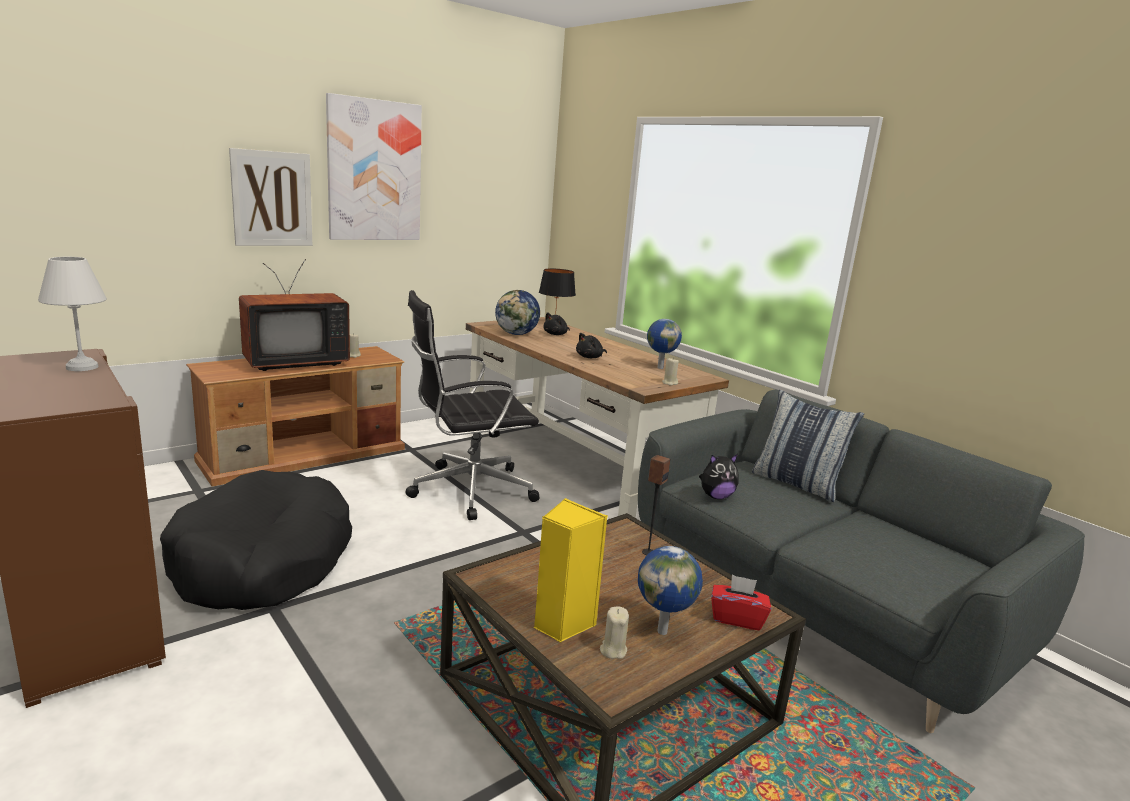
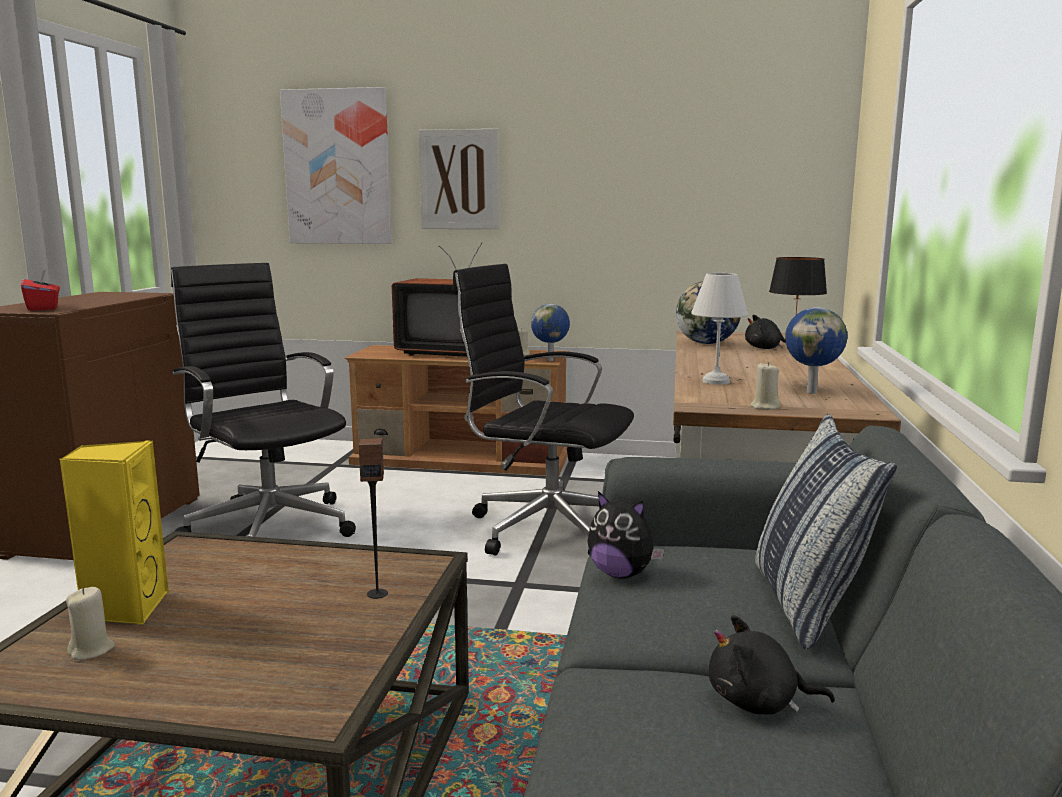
camera: 50 degrees right, 5 degrees down
(84, 367) = (124, 298): white table lamp -> white table lamp (717, 381)
(263, 561) = (269, 526): black dog bed -> black office chair
(374, 171) = (573, 142): picture -> picture (337, 167)
(590, 357) = (732, 371): black plush toy -> black plush toy (758, 703)
(663, 631) = (172, 663): globe -> globe (551, 360)
(737, 618) = (267, 698): red tissue box -> red tissue box (43, 308)

